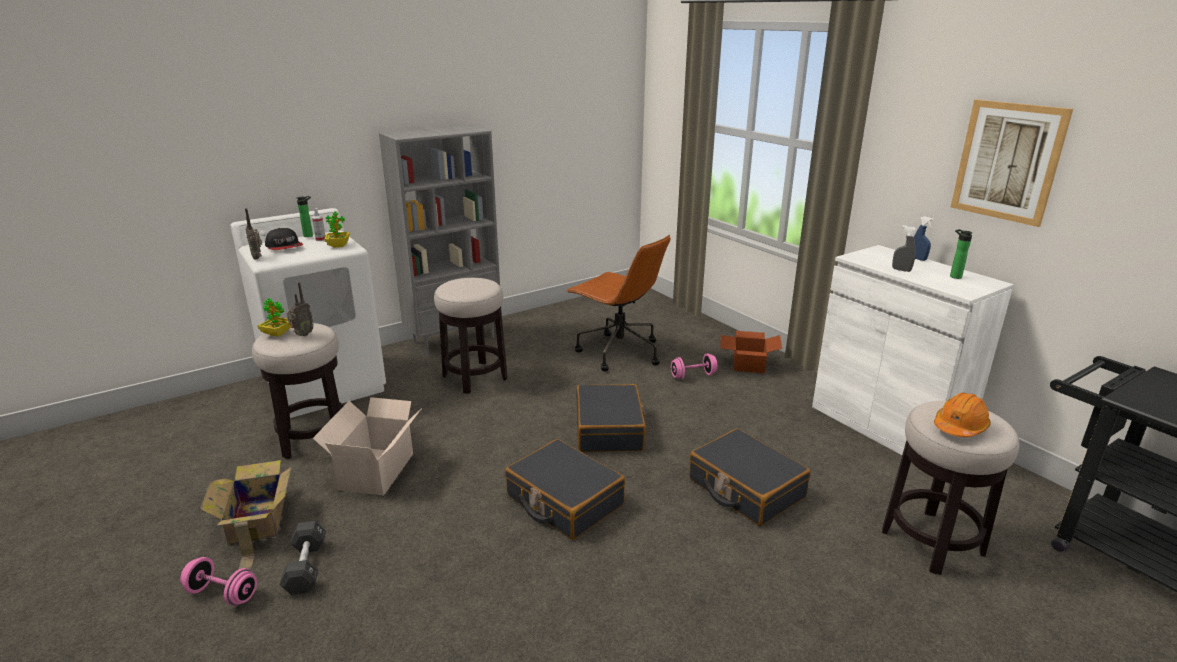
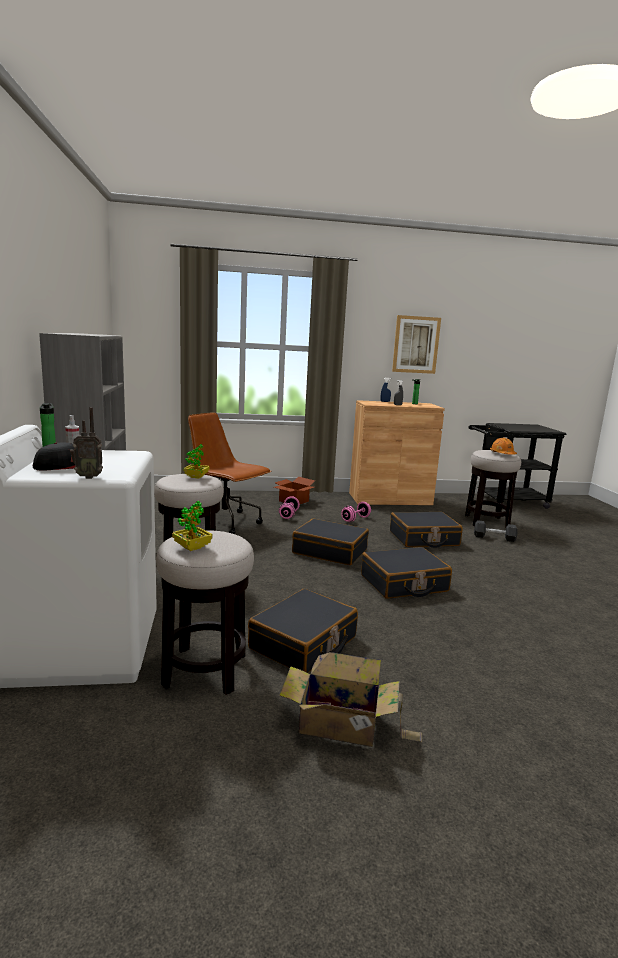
camera: 65 degrees left, 10 degrees down
(222, 594) = (453, 755): pink dumbbell -> pink dumbbell (355, 519)
(302, 335) = (214, 538): radio -> none
(306, 567) = (432, 700): black dumbbell -> black dumbbell (494, 538)
(338, 246) = (116, 454): potted plant -> potted plant (196, 477)
(378, 470) = (303, 643): cardboard box -> black suitcase
(618, 352) = (225, 522): brown office chair -> brown office chair turned 120 degrees counterclockwise
(886, 426) = (390, 499): white cabinet -> brown cabinet

